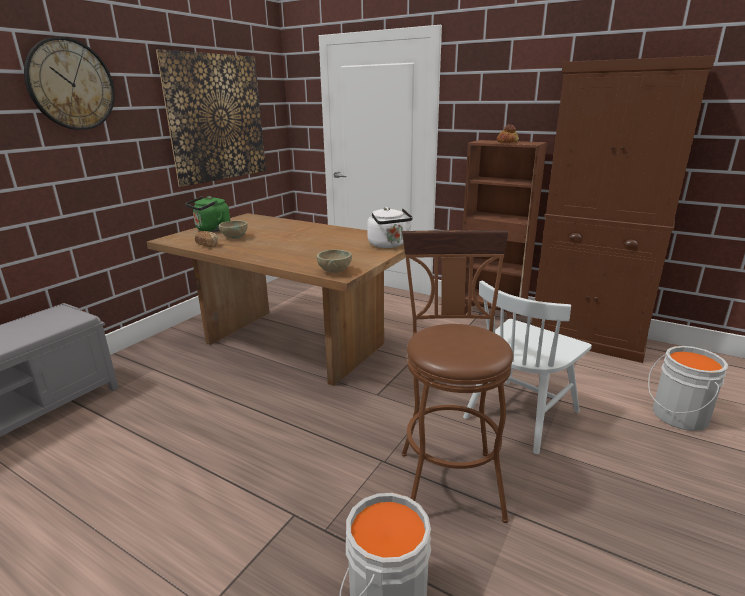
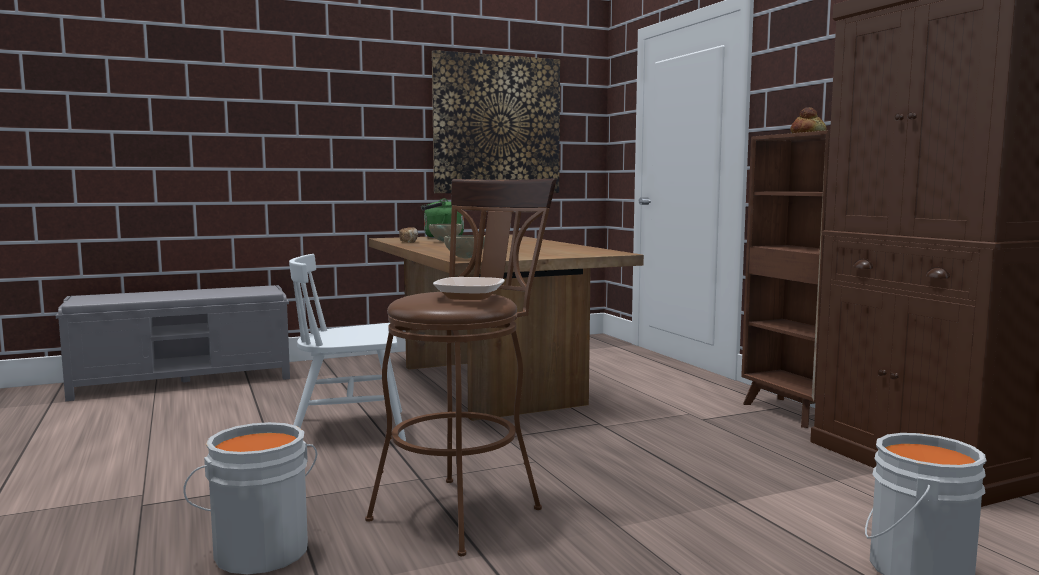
camera: 35 degrees right, 15 degrees down
(71, 85) = (334, 81): wall clock -> none
(388, 245) = (580, 253): white kettle -> none
(478, 340) = (469, 297): none -> bowl
(521, 414) = (651, 495): white chair -> white chair (350, 429)

